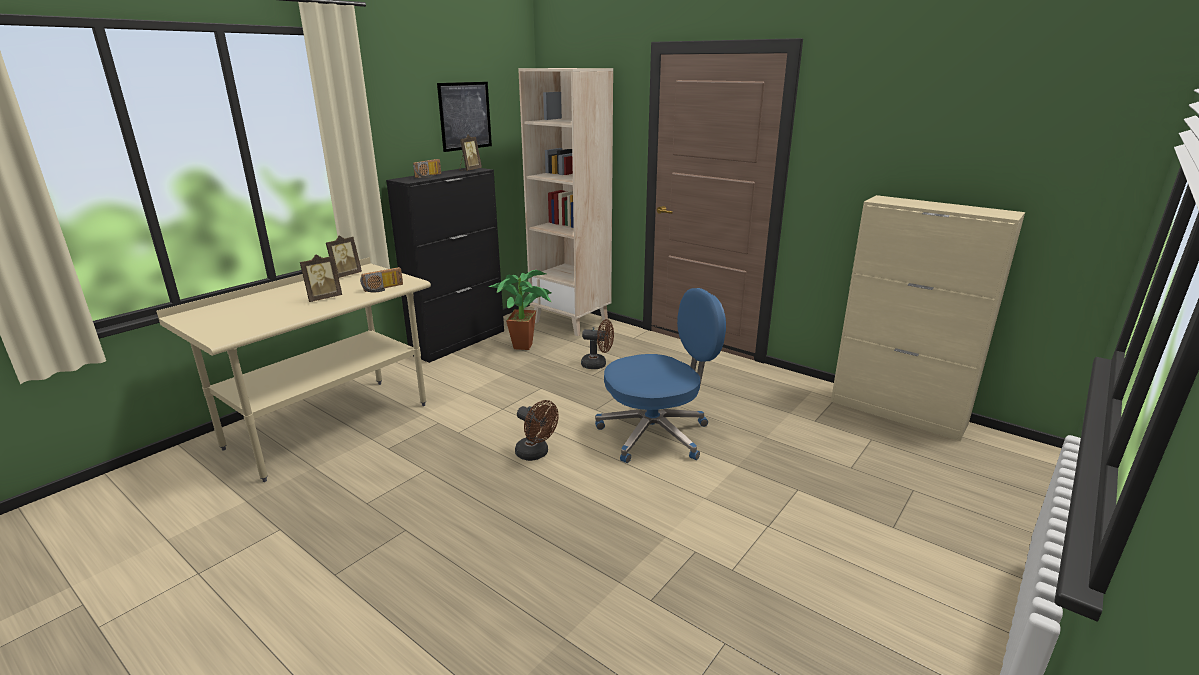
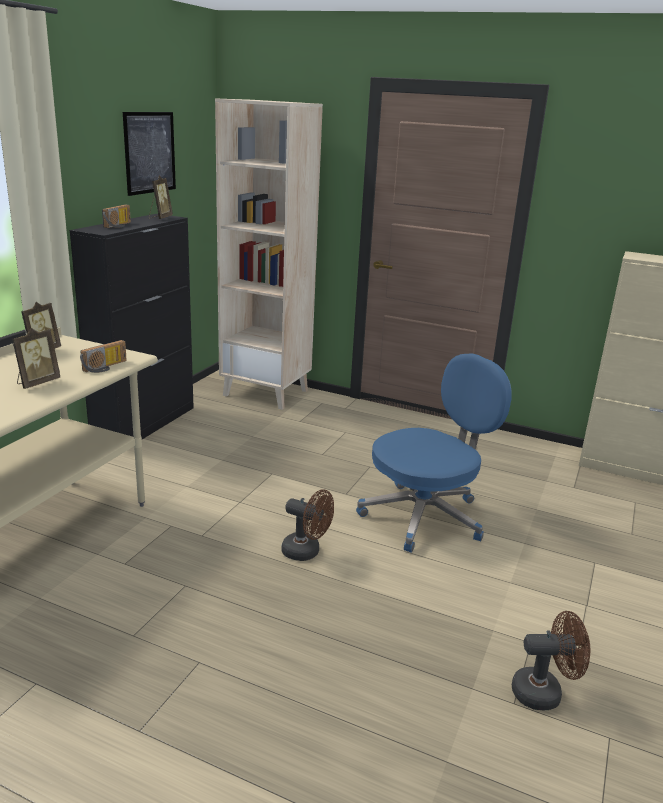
camera: 15 degrees left, 0 degrees up
(526, 345) = (228, 423): potted plant -> none
(598, 364) = (322, 441): brown fan -> brown fan (544, 692)

